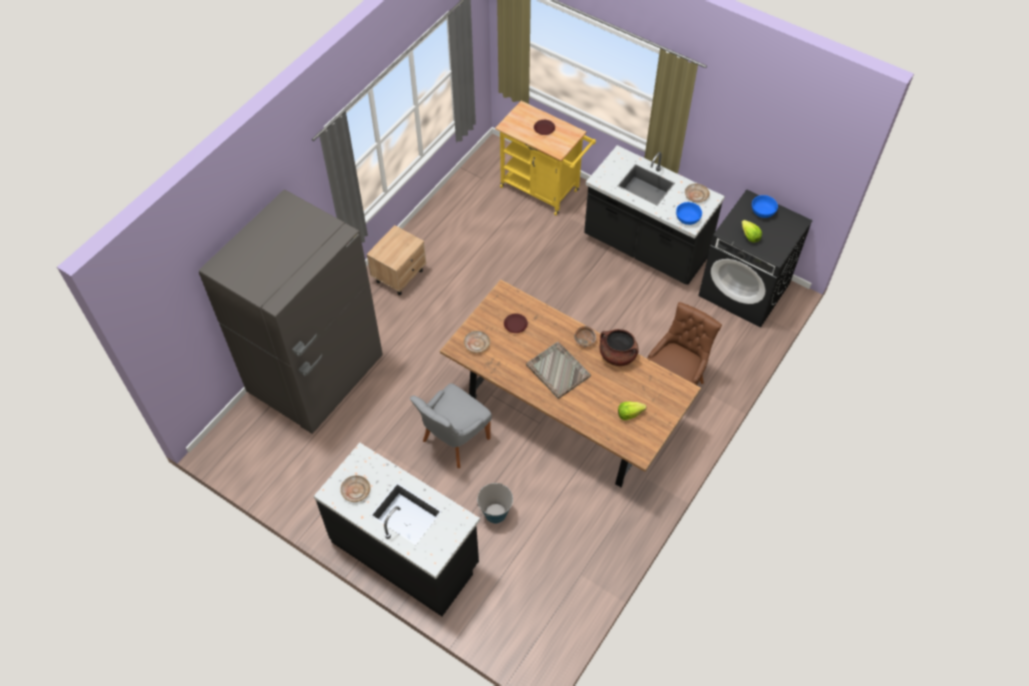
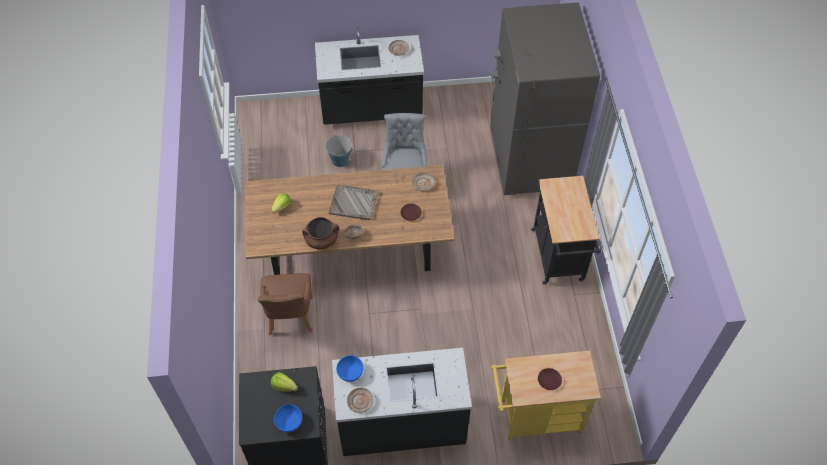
camera: 140 degrees right, 0 degrees up
(400, 275) = (558, 259): beige nightstand -> black cart

